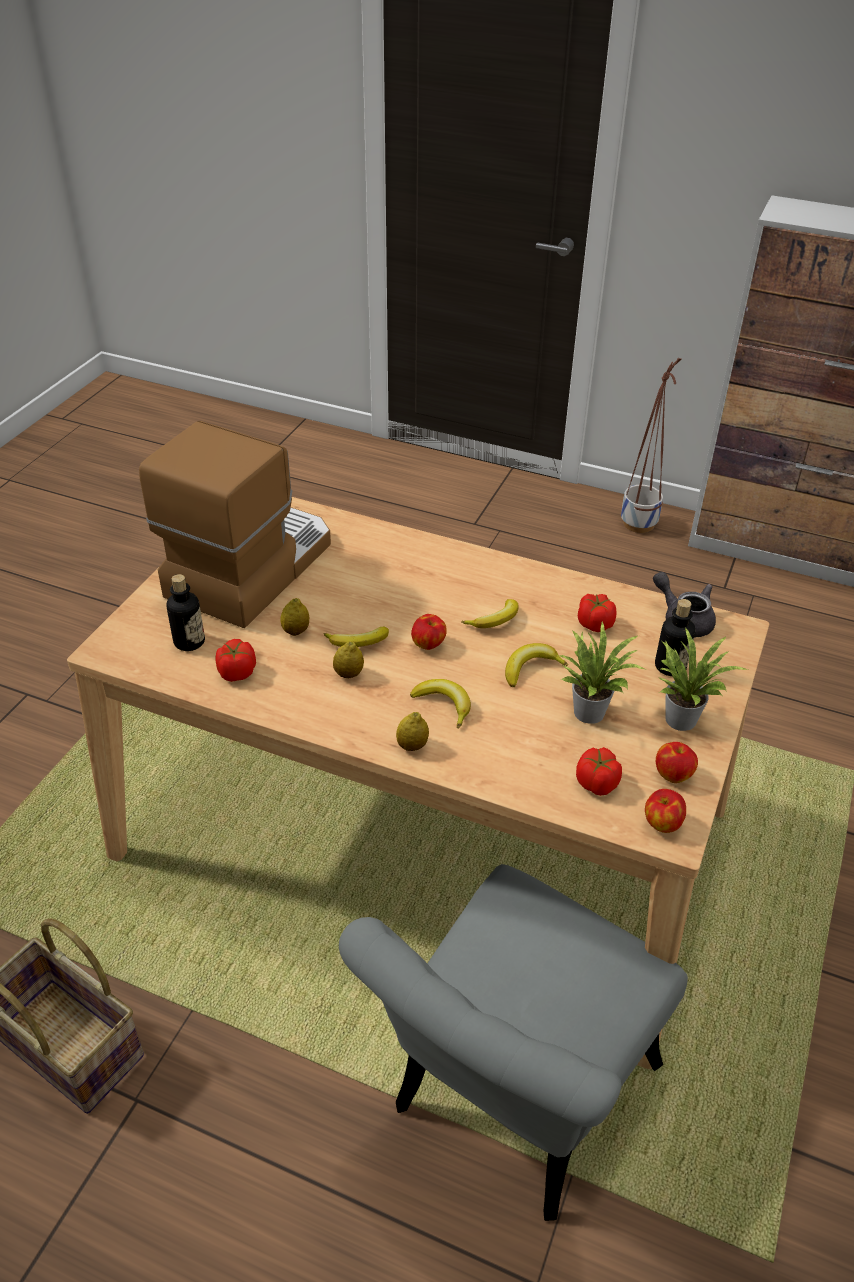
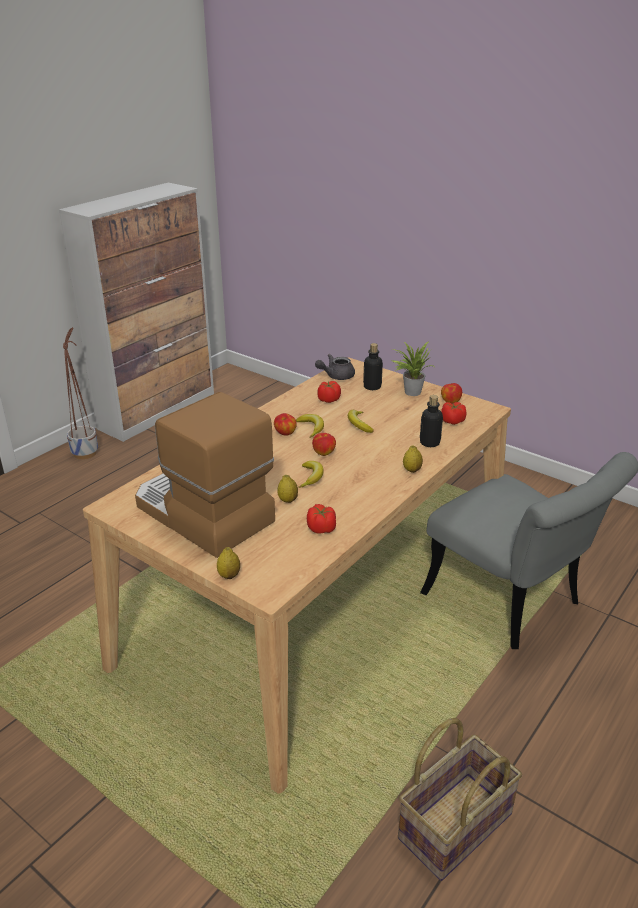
camera: 75 degrees left, 10 degrees down
(189, 642) = (278, 548): bottle -> bottle (429, 443)
(348, 674) = (340, 484): lemon -> lemon (229, 575)
(444, 705) = (380, 455): banana -> none
(590, 710) = (398, 413): potted plant -> none
(662, 823) = (482, 410): apple -> apple (285, 433)

